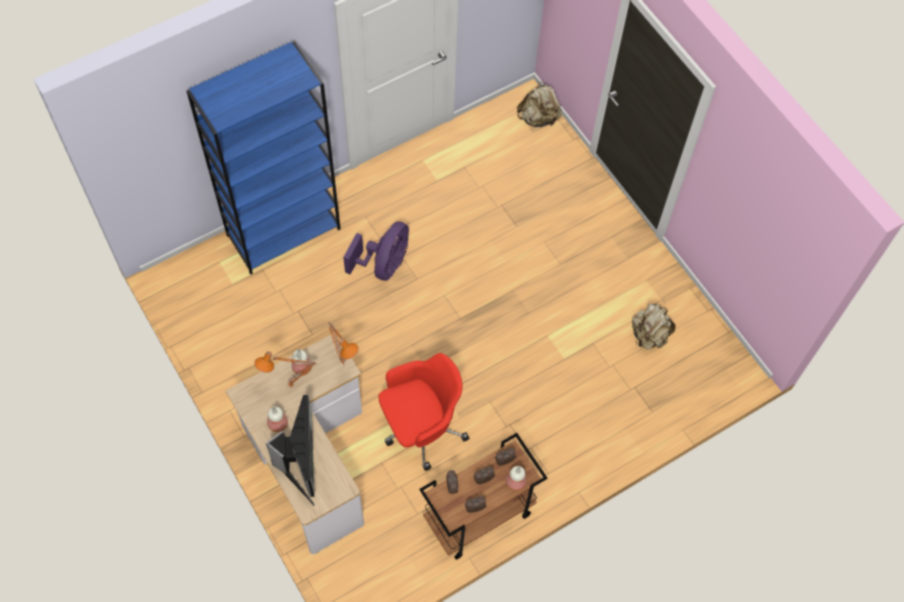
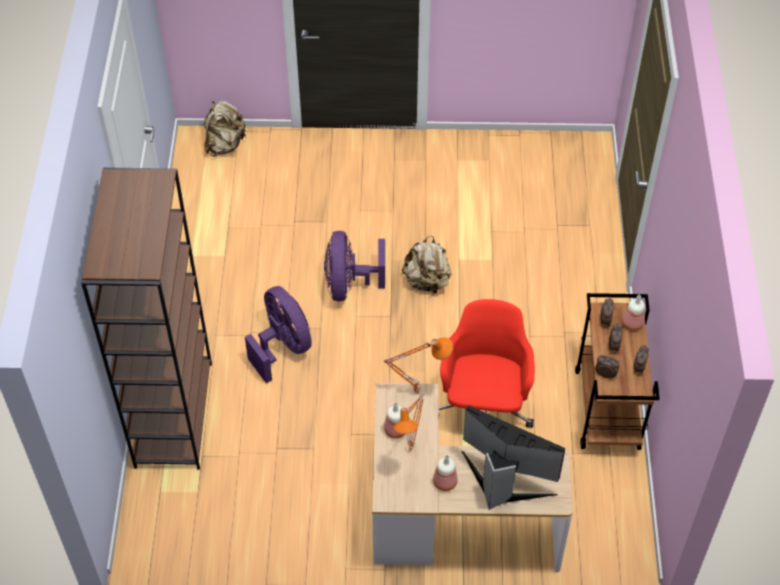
camera: 55 degrees left, 10 degrees down
(284, 231) = (173, 413): blue bookcase -> brown bookcase
(469, 275) = (349, 285): none -> purple fan
(649, 335) = (513, 187): beige backpack -> beige backpack (427, 281)

